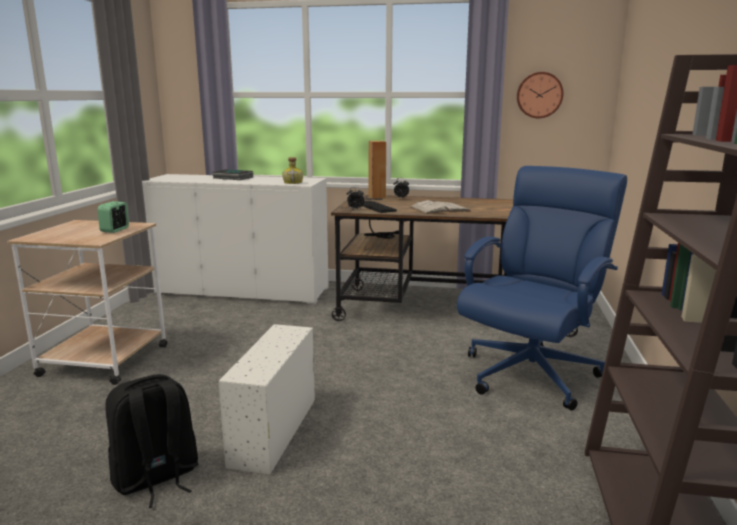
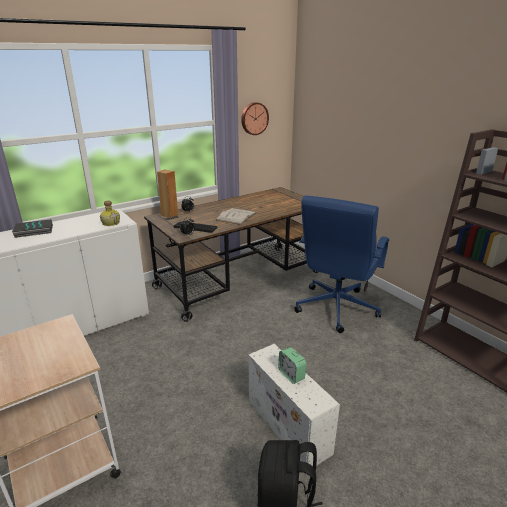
camera: 45 degrees left, 10 degrees up
(115, 230) = (58, 341): alarm clock -> alarm clock (291, 375)
(530, 375) = (336, 307): blue office chair -> blue office chair turned 150 degrees counterclockwise

